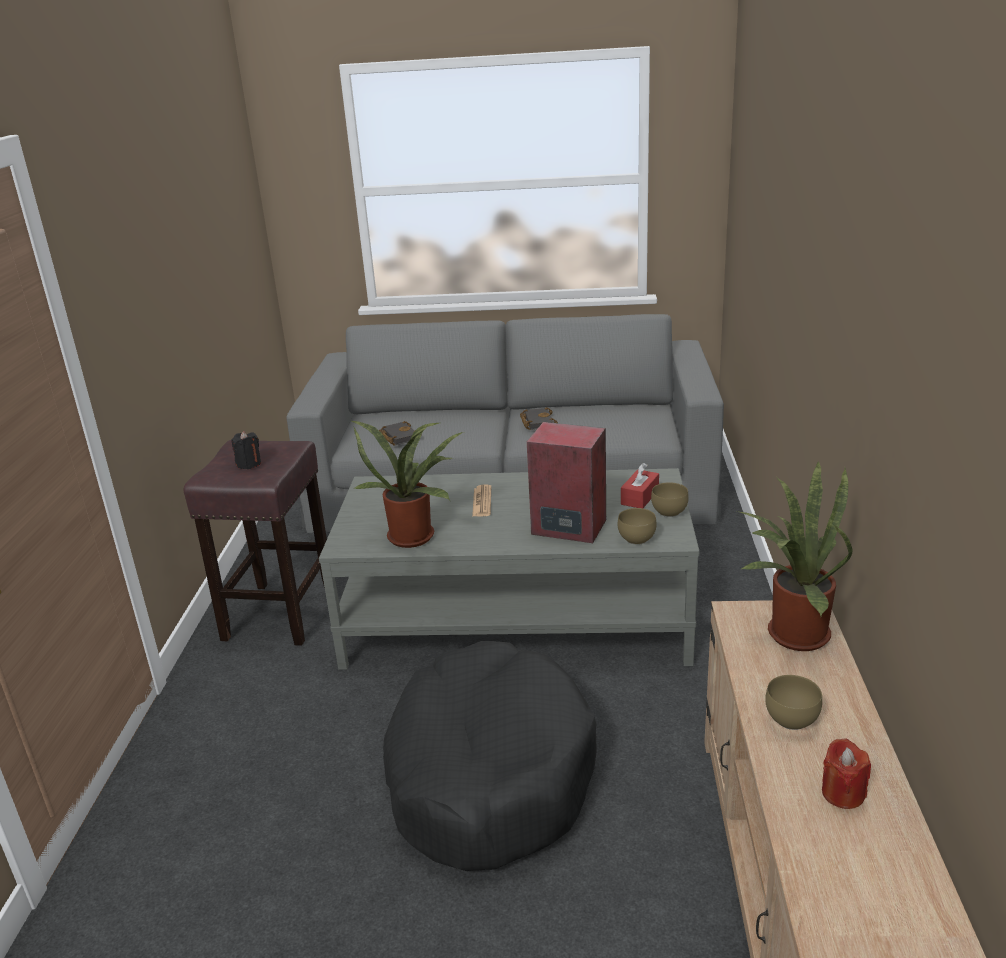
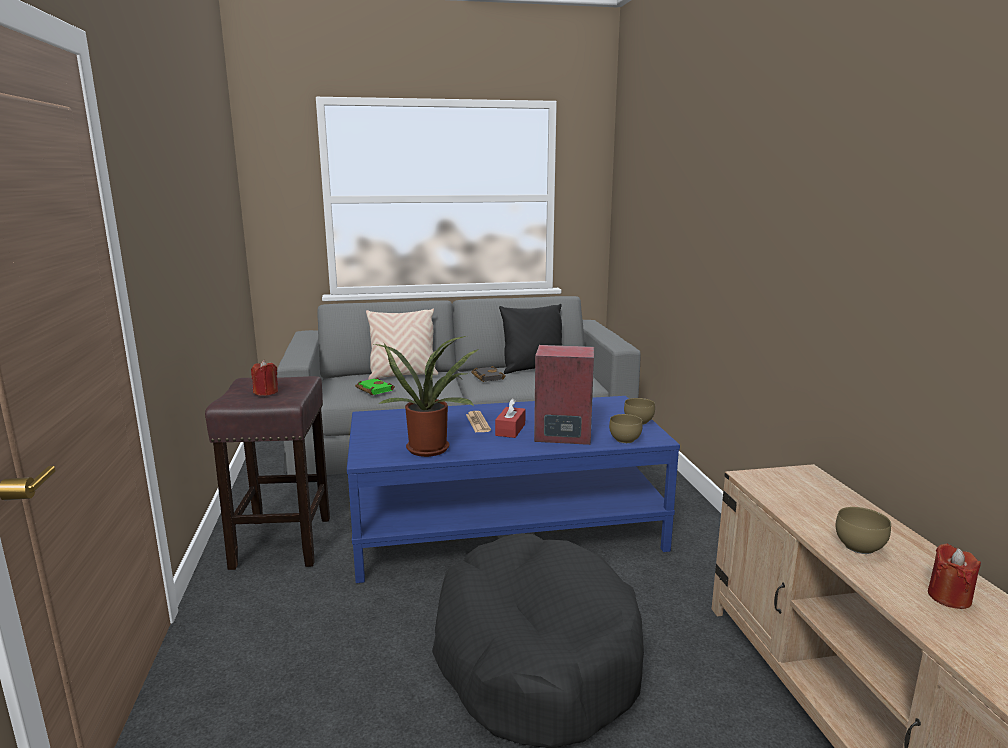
camera: 15 degrees left, 10 degrees down
(249, 464) = (266, 392): black candle -> red candle
(398, 437) = (373, 389): black book -> green book
(440, 415) = (403, 375): none -> beige pillow
(518, 618) = (506, 528): grey coffee table -> blue coffee table
(600, 410) = (533, 369): none -> black pillow
(640, 497) = (608, 414): red tissue box -> red tissue box (510, 430)
(791, 633) = (806, 487): potted plant -> none

